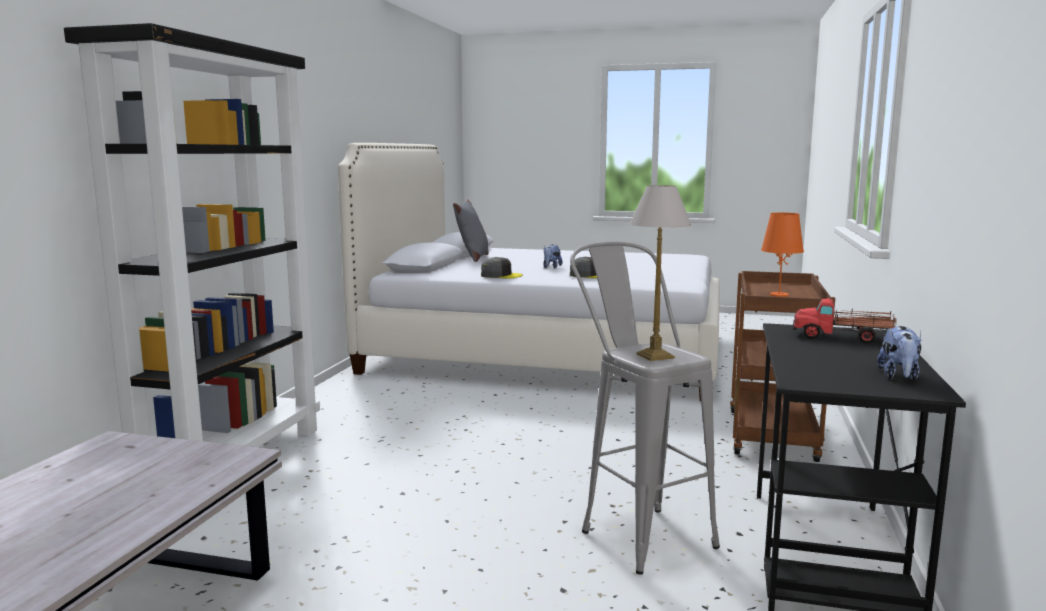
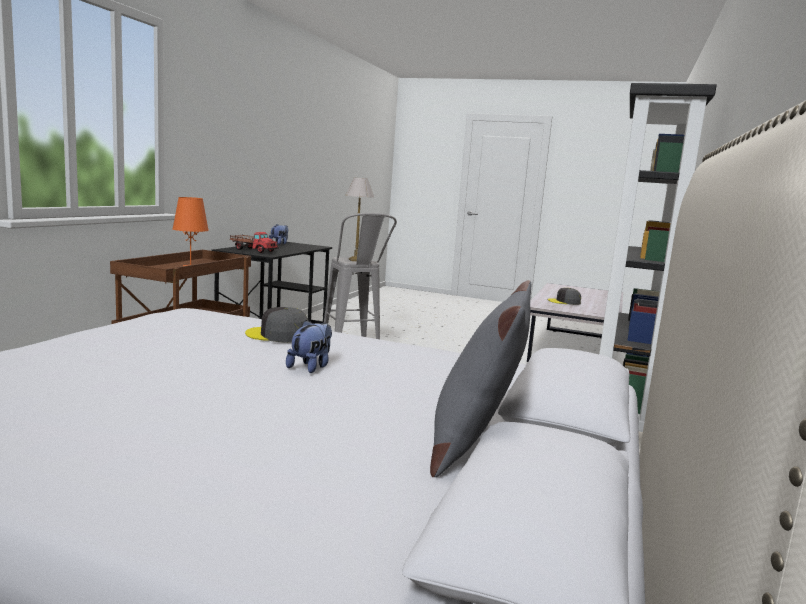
camera: 175 degrees left, 0 degrees up
(500, 275) = (413, 352): grey cap -> grey cap (564, 302)

